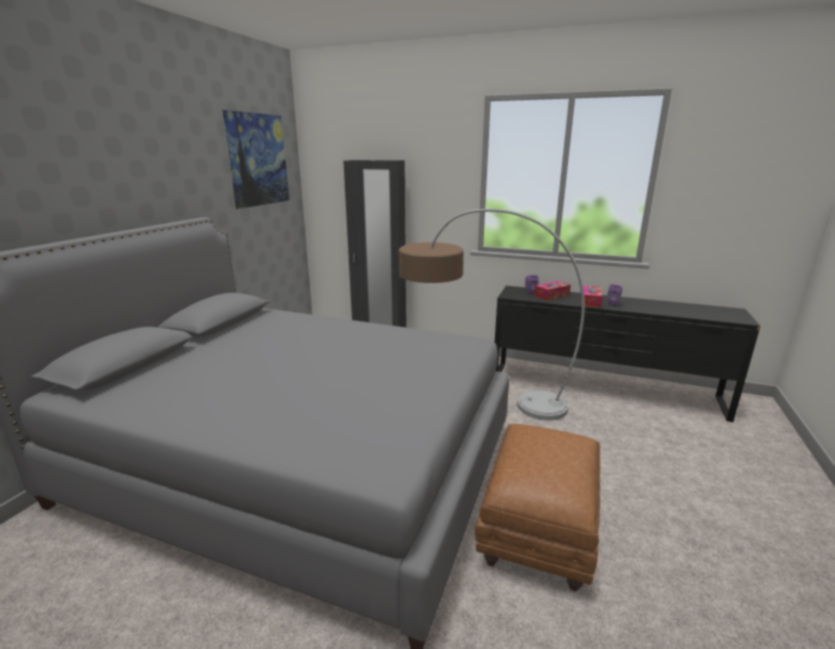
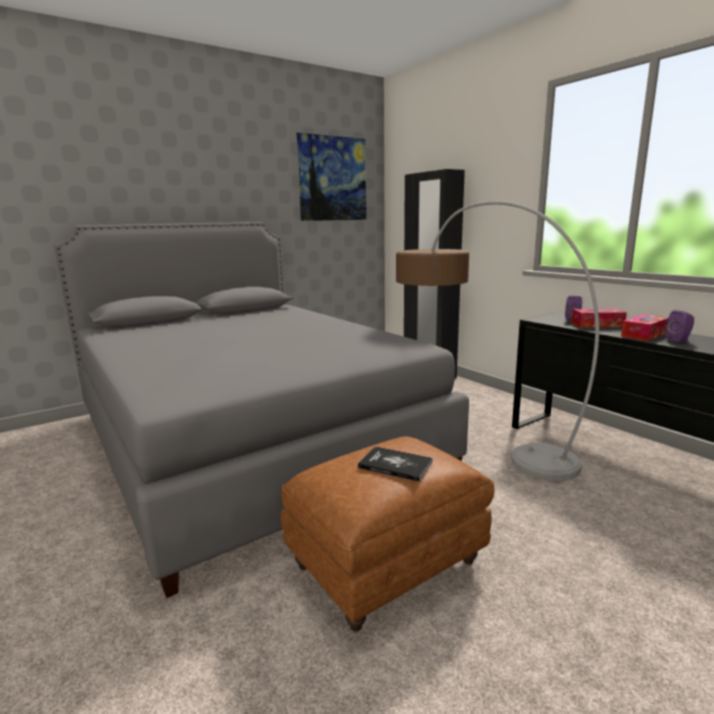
camera: 35 degrees right, 5 degrees down
(555, 454) = (395, 465): none -> book

